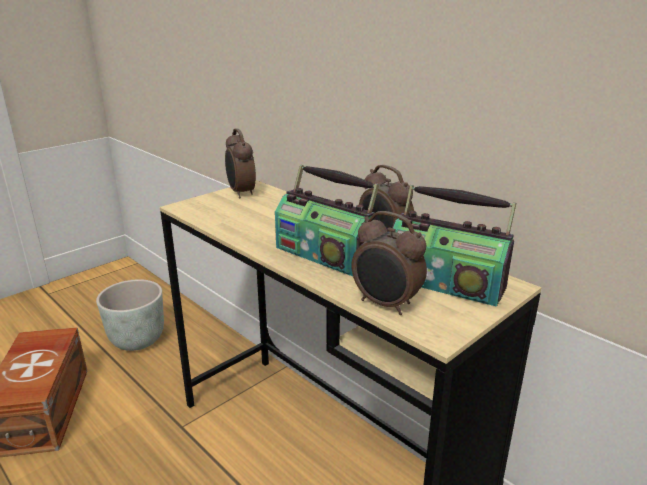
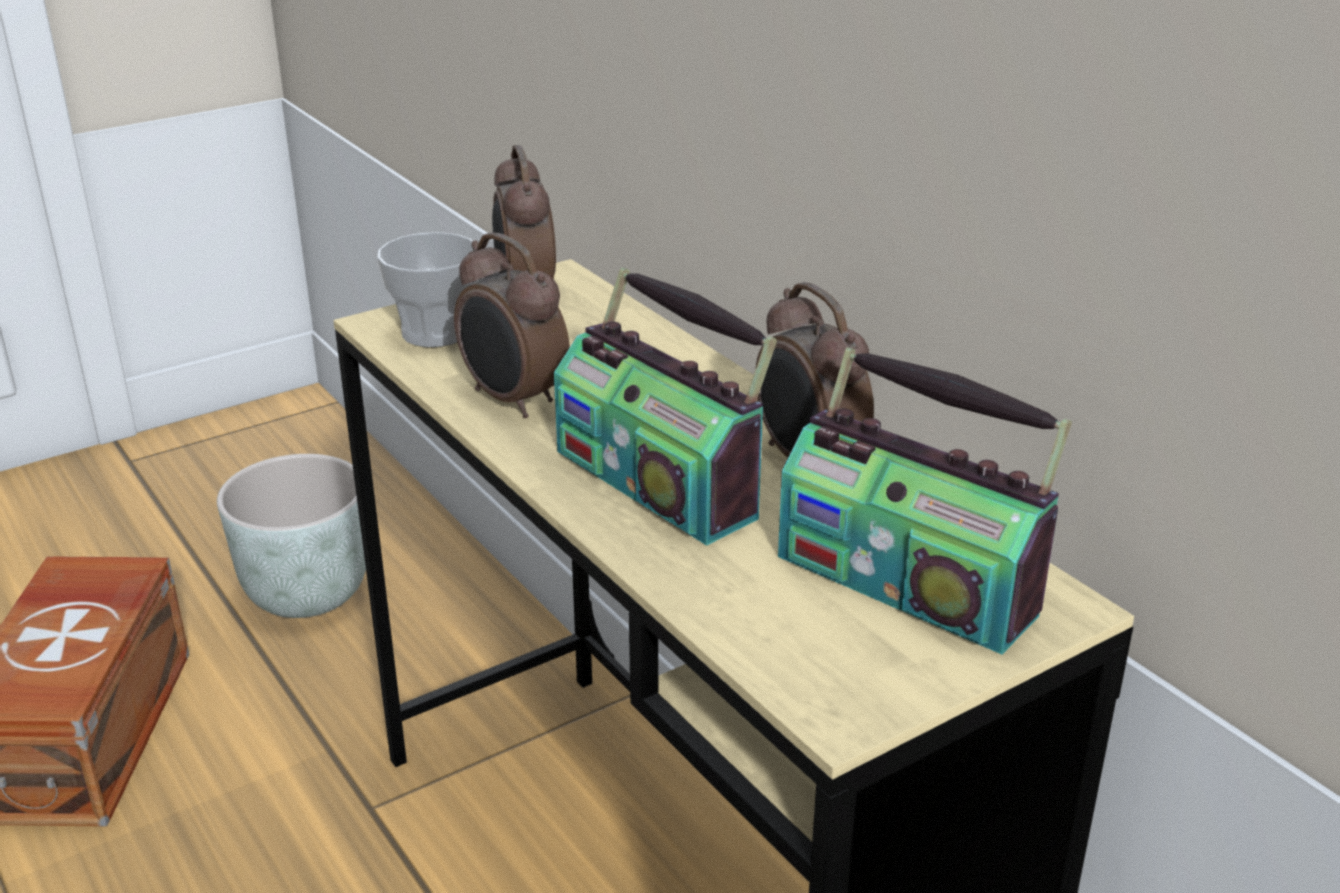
camera: 10 degrees right, 5 degrees up
(206, 208) = (435, 332): none -> cup
(385, 305) = (749, 623): alarm clock -> alarm clock (512, 400)

